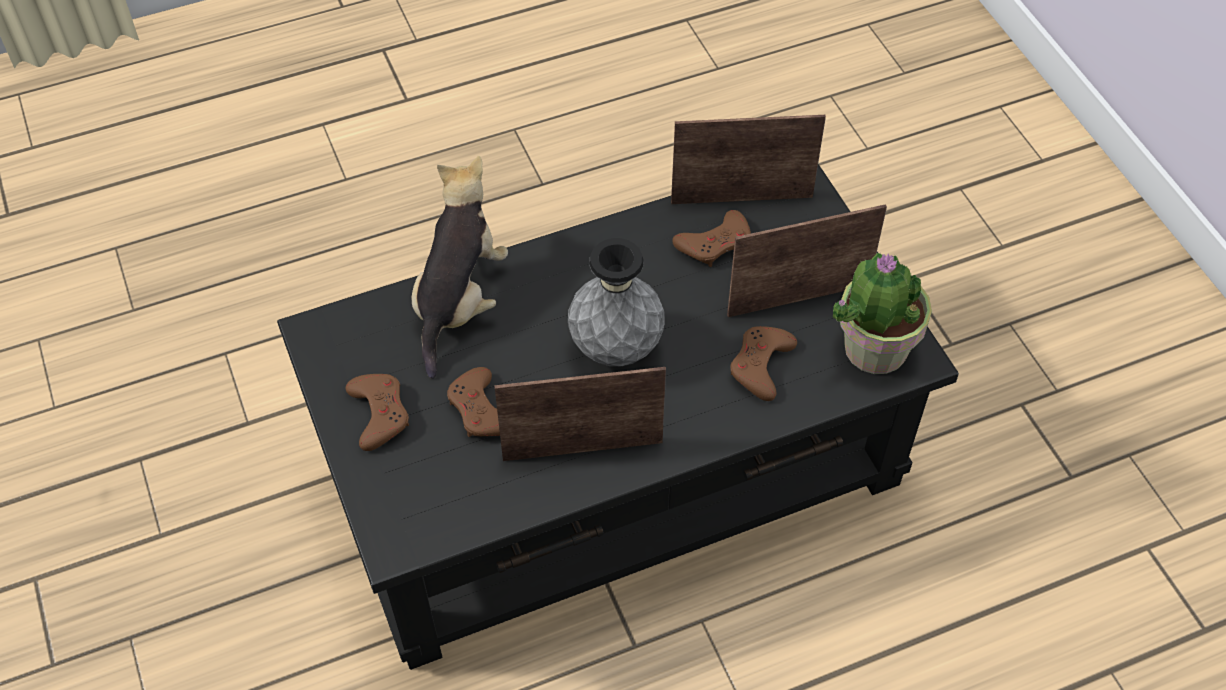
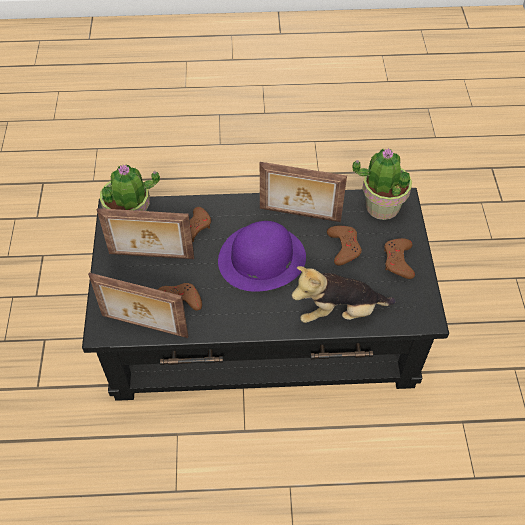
camera: 160 degrees left, 0 degrees up
(432, 516) = (381, 206): none -> potted plant
(459, 300) = (338, 312): plush toy -> plush toy turned 45 degrees clockwise
(616, 348) = (261, 258): grey vase -> purple hat

